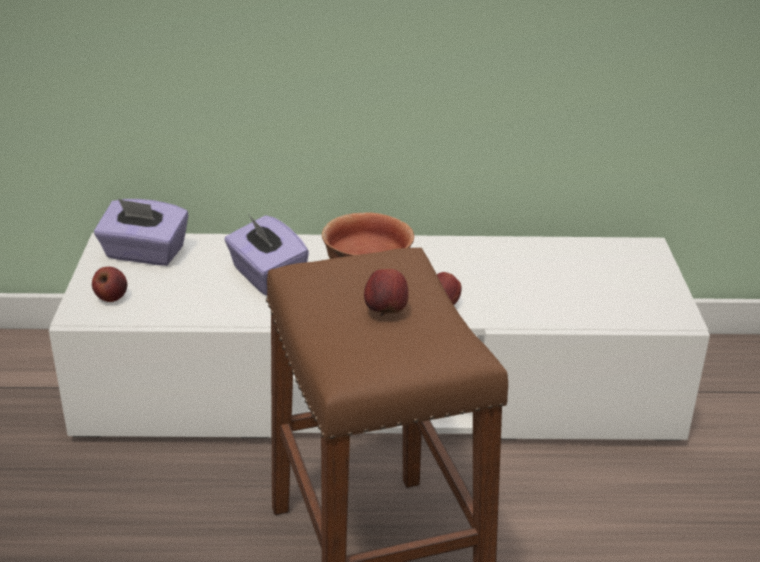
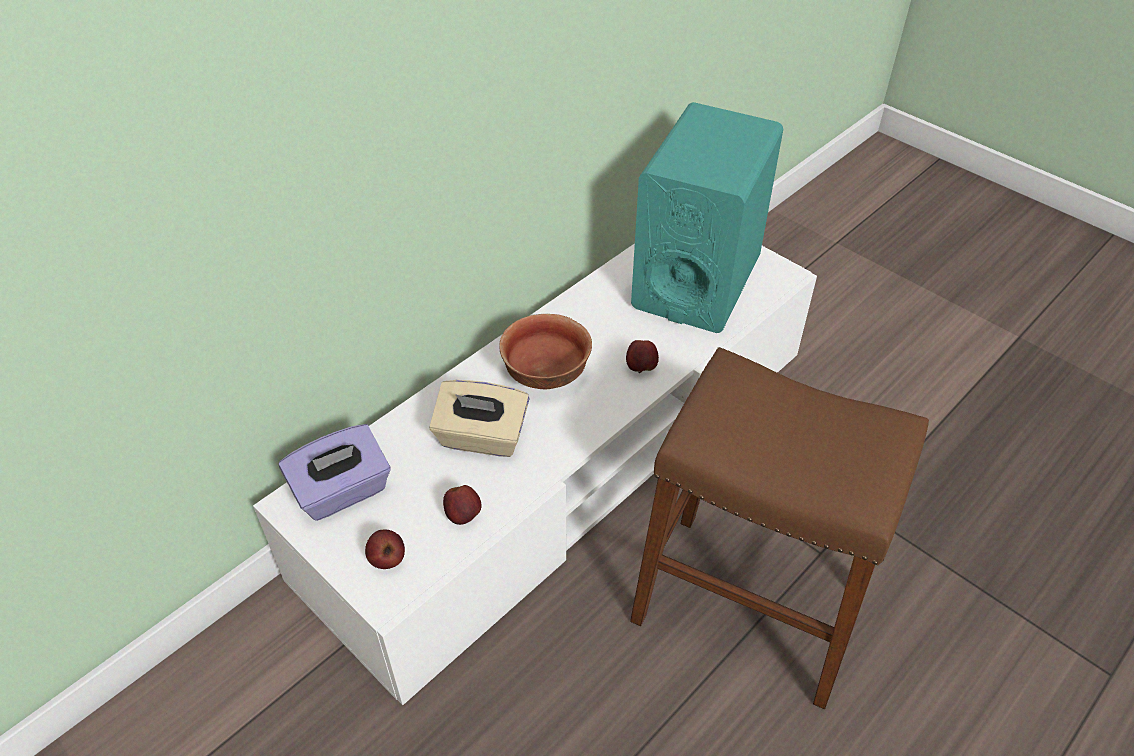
camera: 45 degrees left, 15 degrees up
(266, 277) = (481, 438): purple tissue box -> beige tissue box
(386, 311) = (798, 427): apple -> apple (464, 516)
(584, 282) = (696, 281): none -> turquoise speaker

